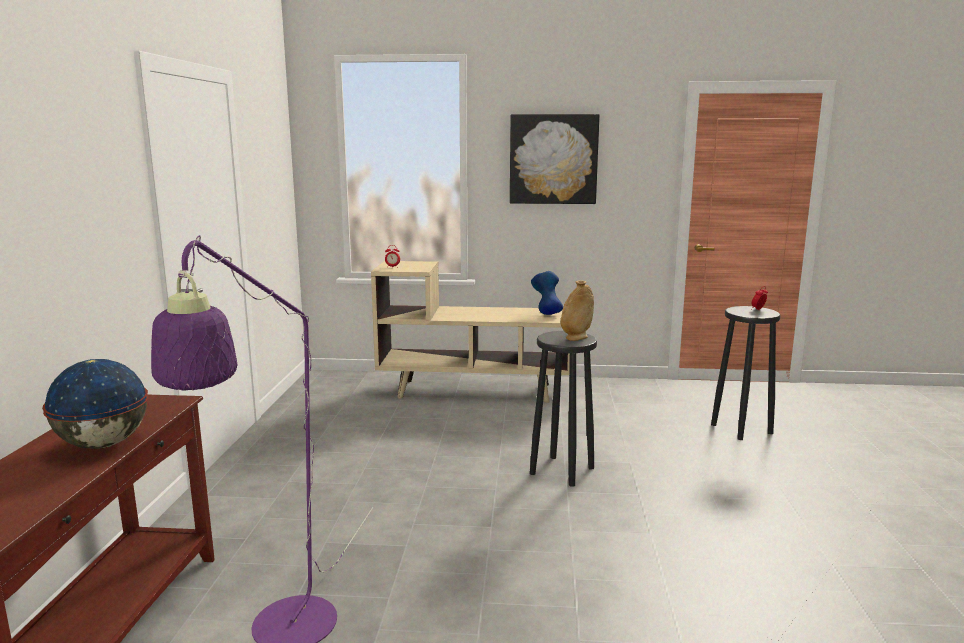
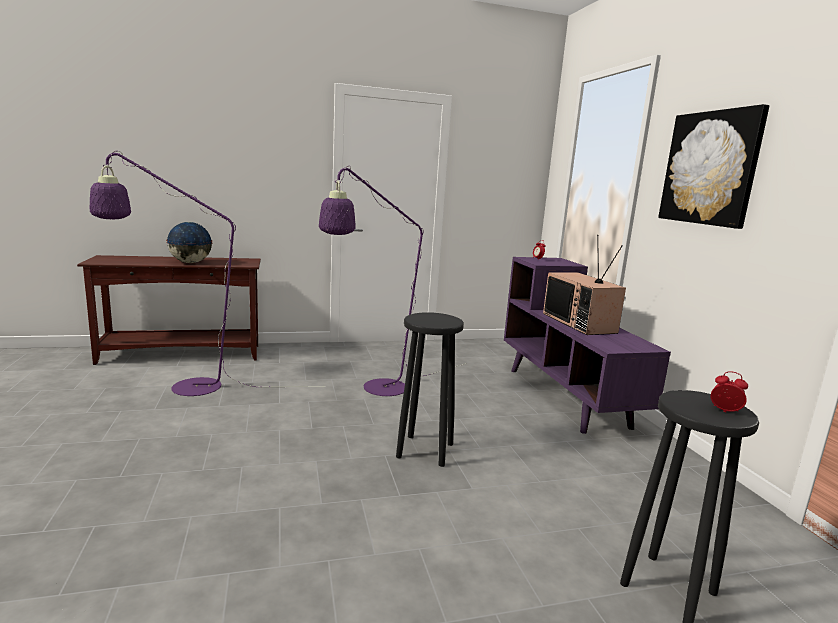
camera: 70 degrees right, 0 degrees up
(404, 476) = (376, 390): none -> purple floor lamp
(476, 390) = (567, 397): beige tv stand -> purple tv stand
(486, 314) = (580, 323): none -> television
(546, 313) = (626, 342): blue vase -> none
(576, 338) = (436, 322): beige vase -> none

